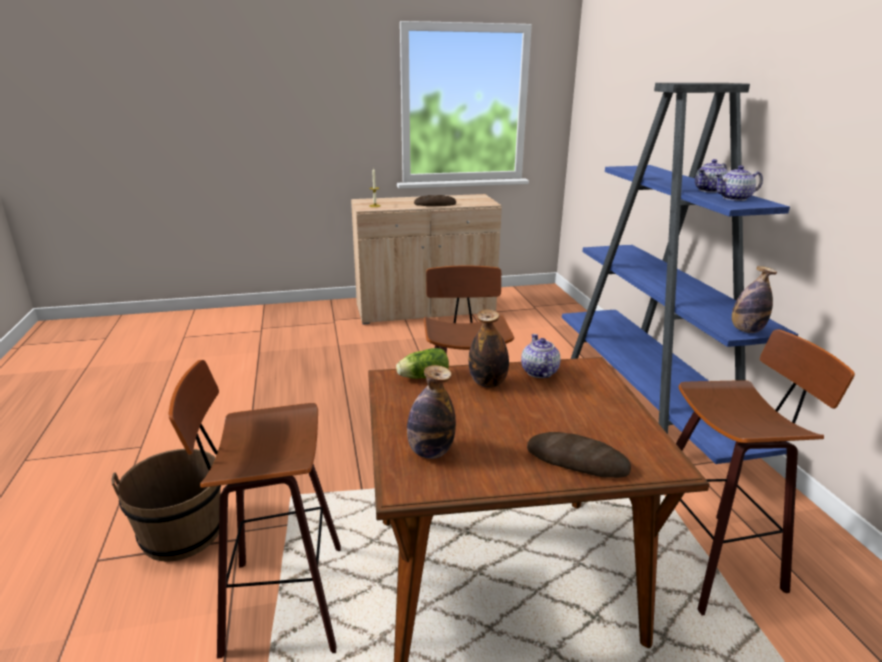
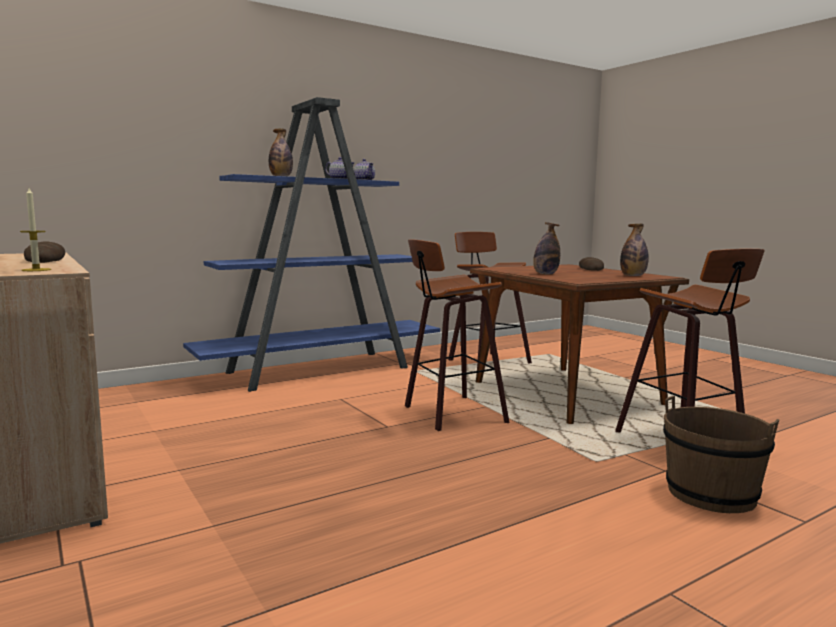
camera: 110 degrees left, 15 degrees down
(422, 377) = (564, 279): lettuce -> none
(539, 372) = (514, 271): teapot -> none
(746, 330) = (404, 256): bottle -> bottle (281, 177)

